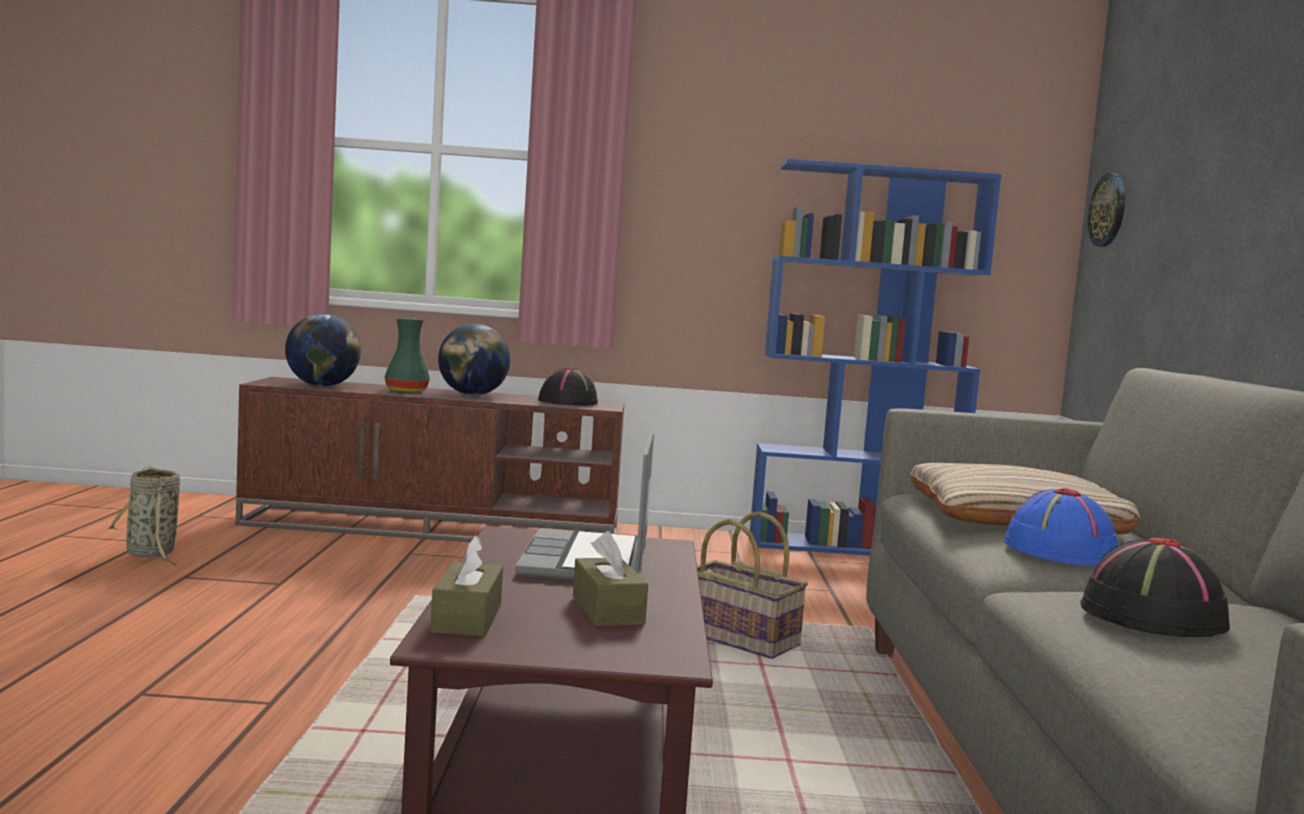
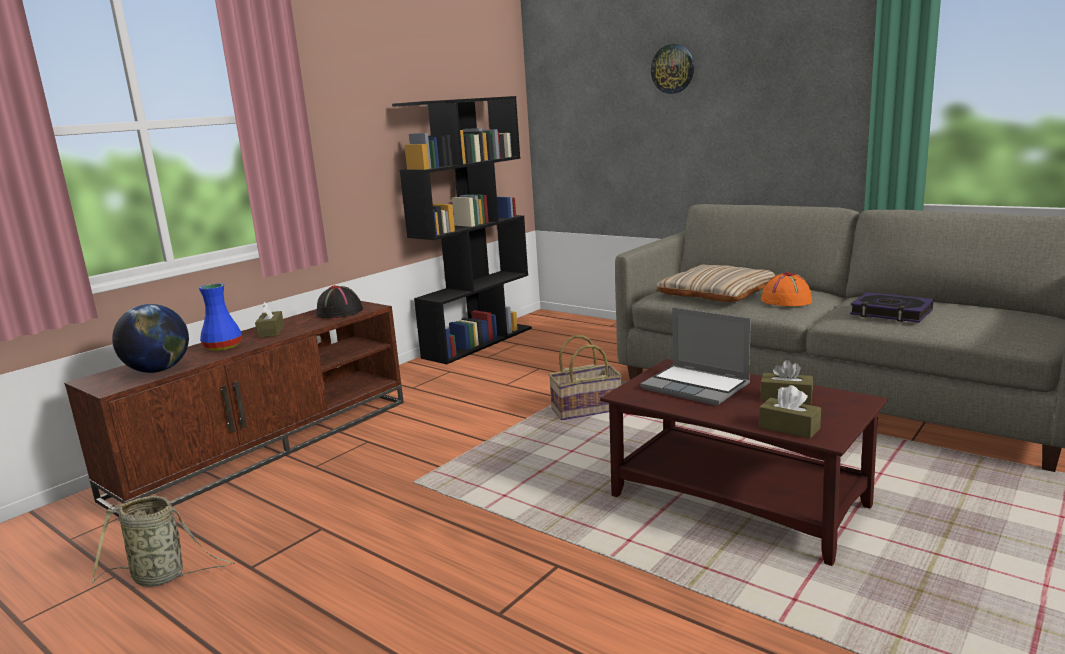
camera: 50 degrees left, 10 degrees up
(406, 391) = (223, 347): green vase -> blue vase
(472, 395) = (271, 331): globe -> brown tissue box
(852, 547) = (478, 342): blue bookcase -> black bookcase
(1058, 551) = (786, 301): blue hat -> orange hat
(1108, 210) = (557, 110): wall clock -> wall clock (673, 69)
(1151, 618) = (891, 313): black hat -> book

